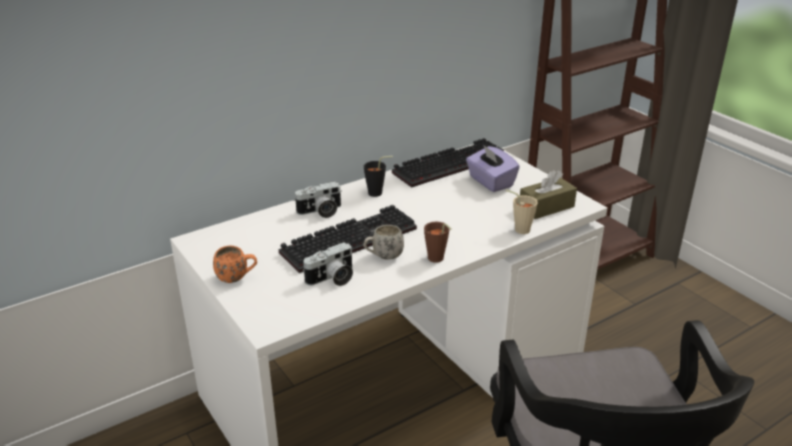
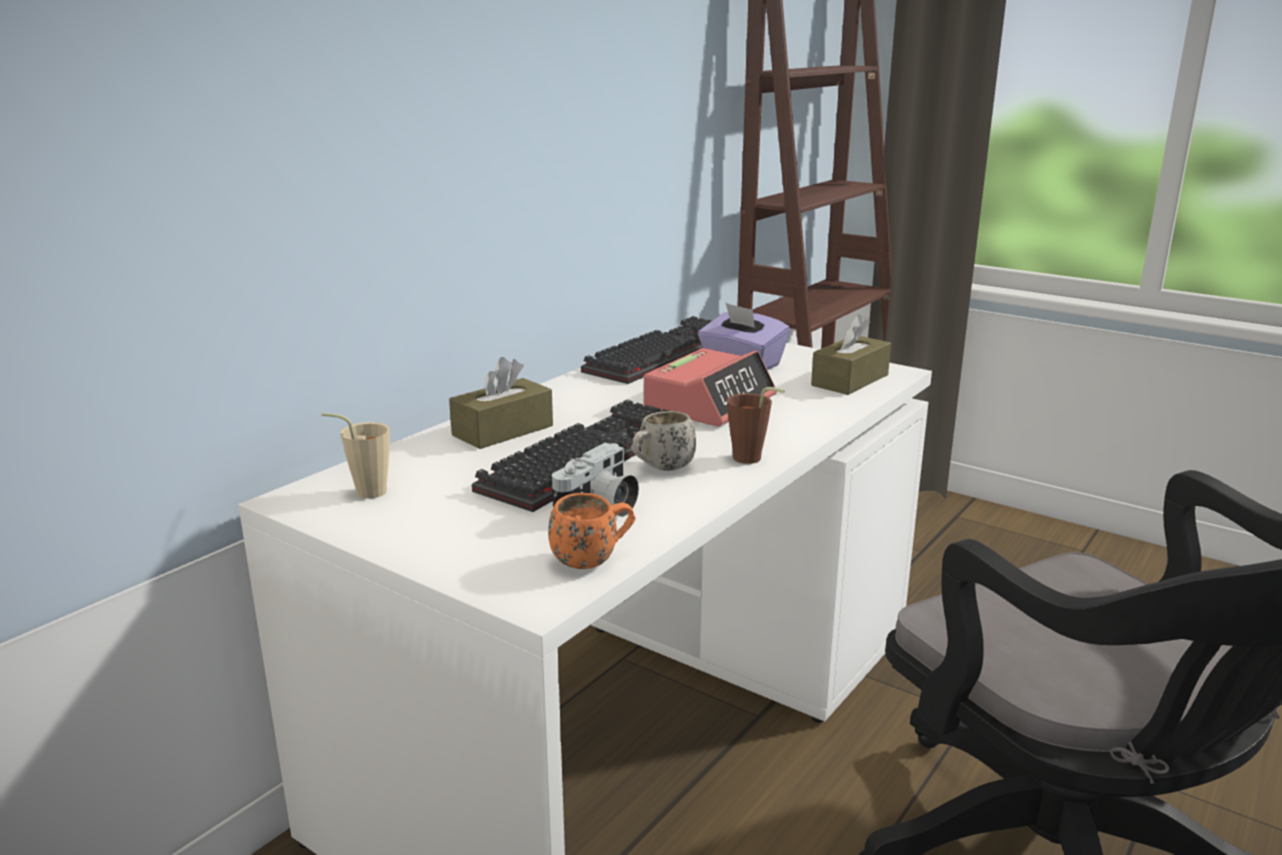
camera: 20 degrees left, 10 degrees down
(237, 278) = (419, 537): orange mug -> orange mug (593, 559)
(320, 212) = (503, 430): camera -> brown tissue box
(378, 193) = (580, 397): black cup -> none
(447, 211) = (710, 403): none -> alarm clock
(519, 229) = (837, 408): beige cup -> beige cup (364, 491)

